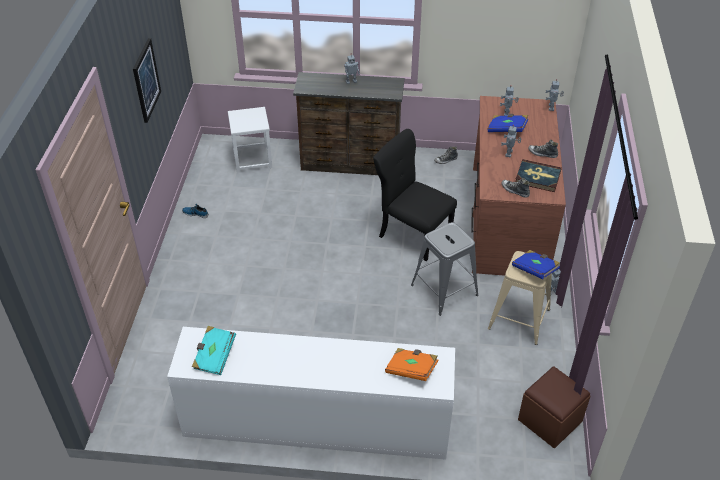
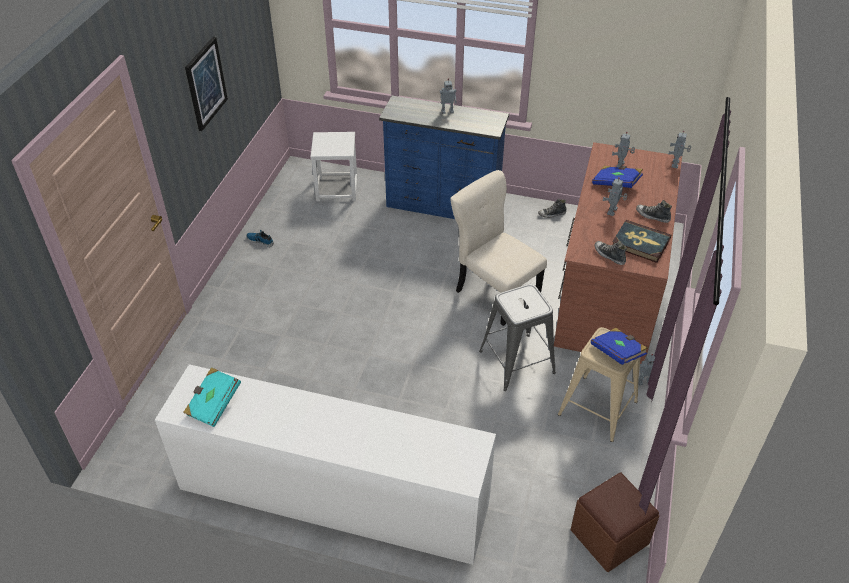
camera: 10 degrees right, 0 degrees up
(350, 164) = (443, 206): brown dresser -> blue dresser
(411, 370) = (436, 453): orange book -> none
(412, 234) = (495, 293): black chair -> beige chair

